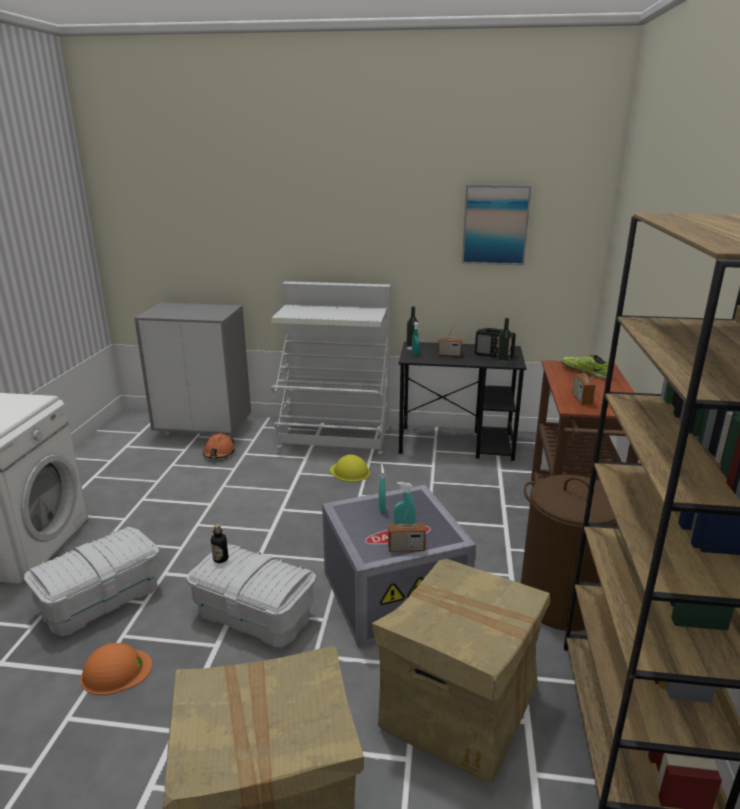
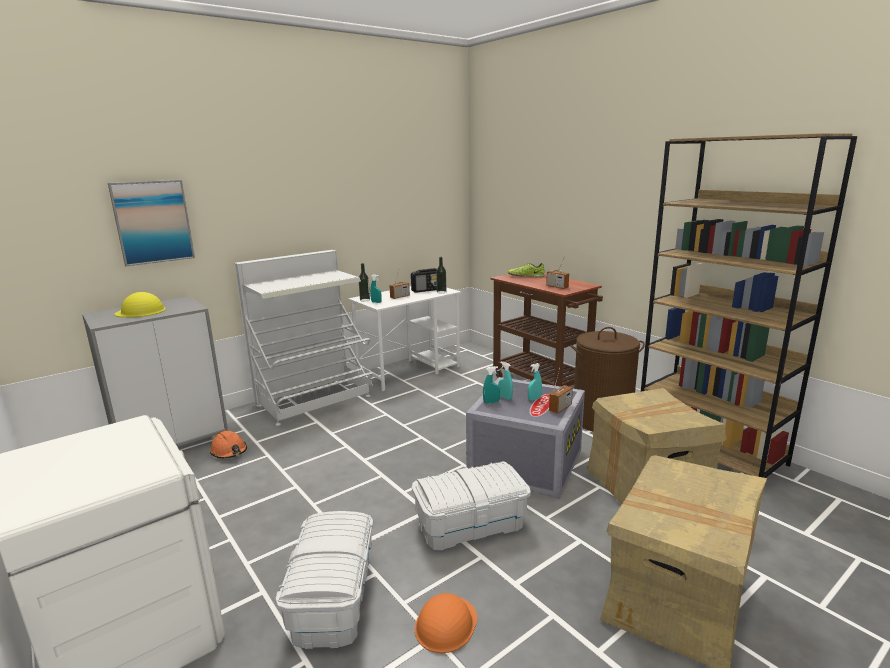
camera: 45 degrees left, 5 degrees down
(220, 559) = (438, 486): bottle -> none
(350, 472) = (369, 415): yellow hard hat -> yellow hard hat (141, 311)
(360, 506) = (491, 402): none -> turquoise spray bottle
(457, 443) = (409, 371): black desk -> white desk
(495, 225) = (400, 190): picture -> picture (153, 222)

